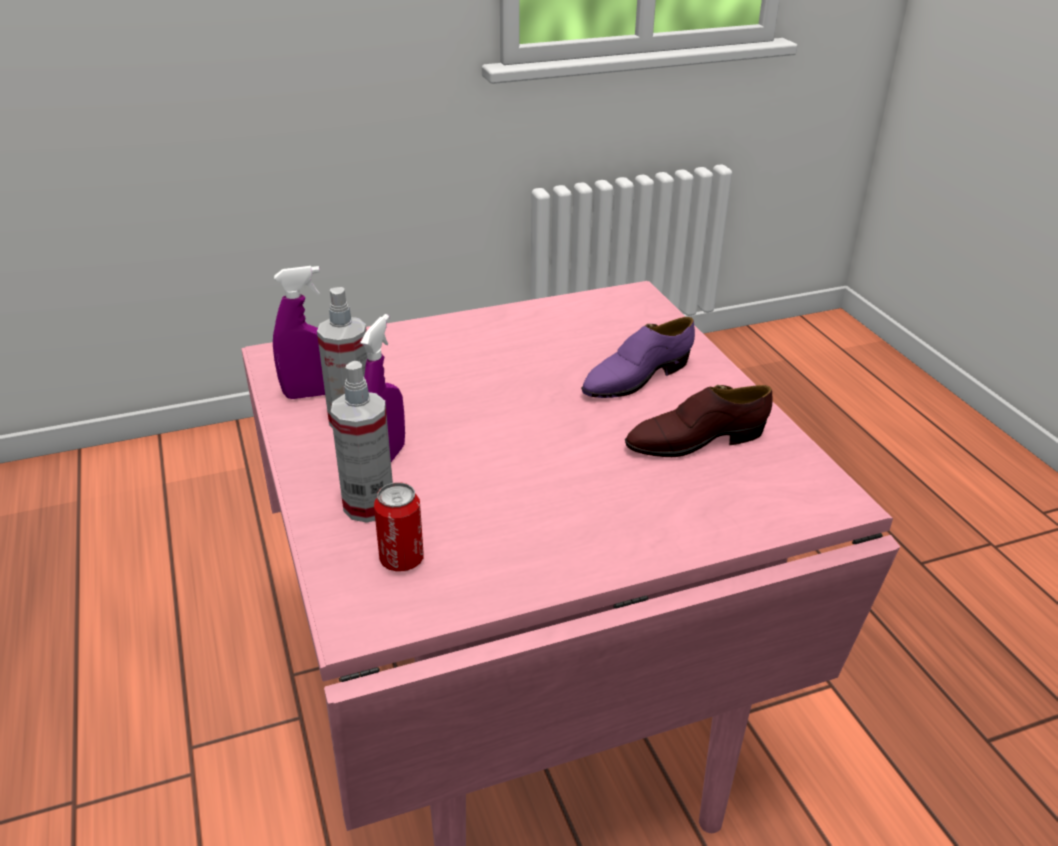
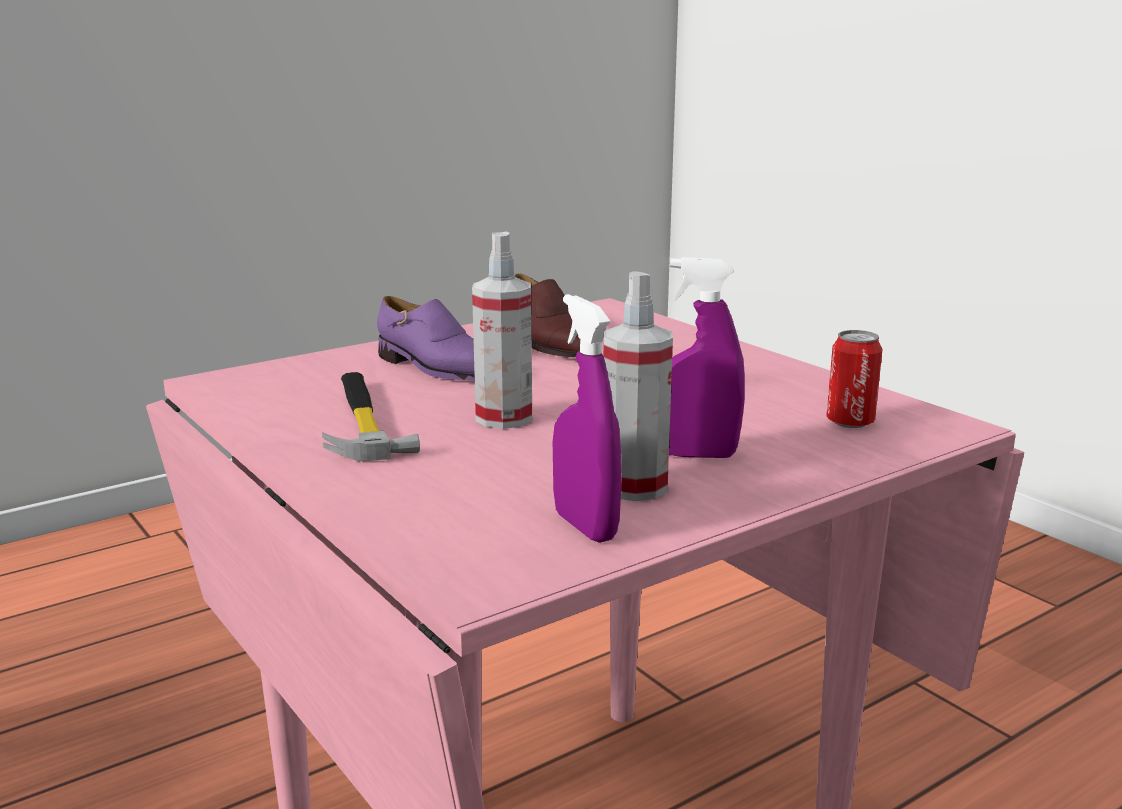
camera: 105 degrees left, 15 degrees down
(369, 505) = (789, 448): spray bottle -> spray bottle (504, 418)
(529, 340) = (361, 420): none -> hammer

